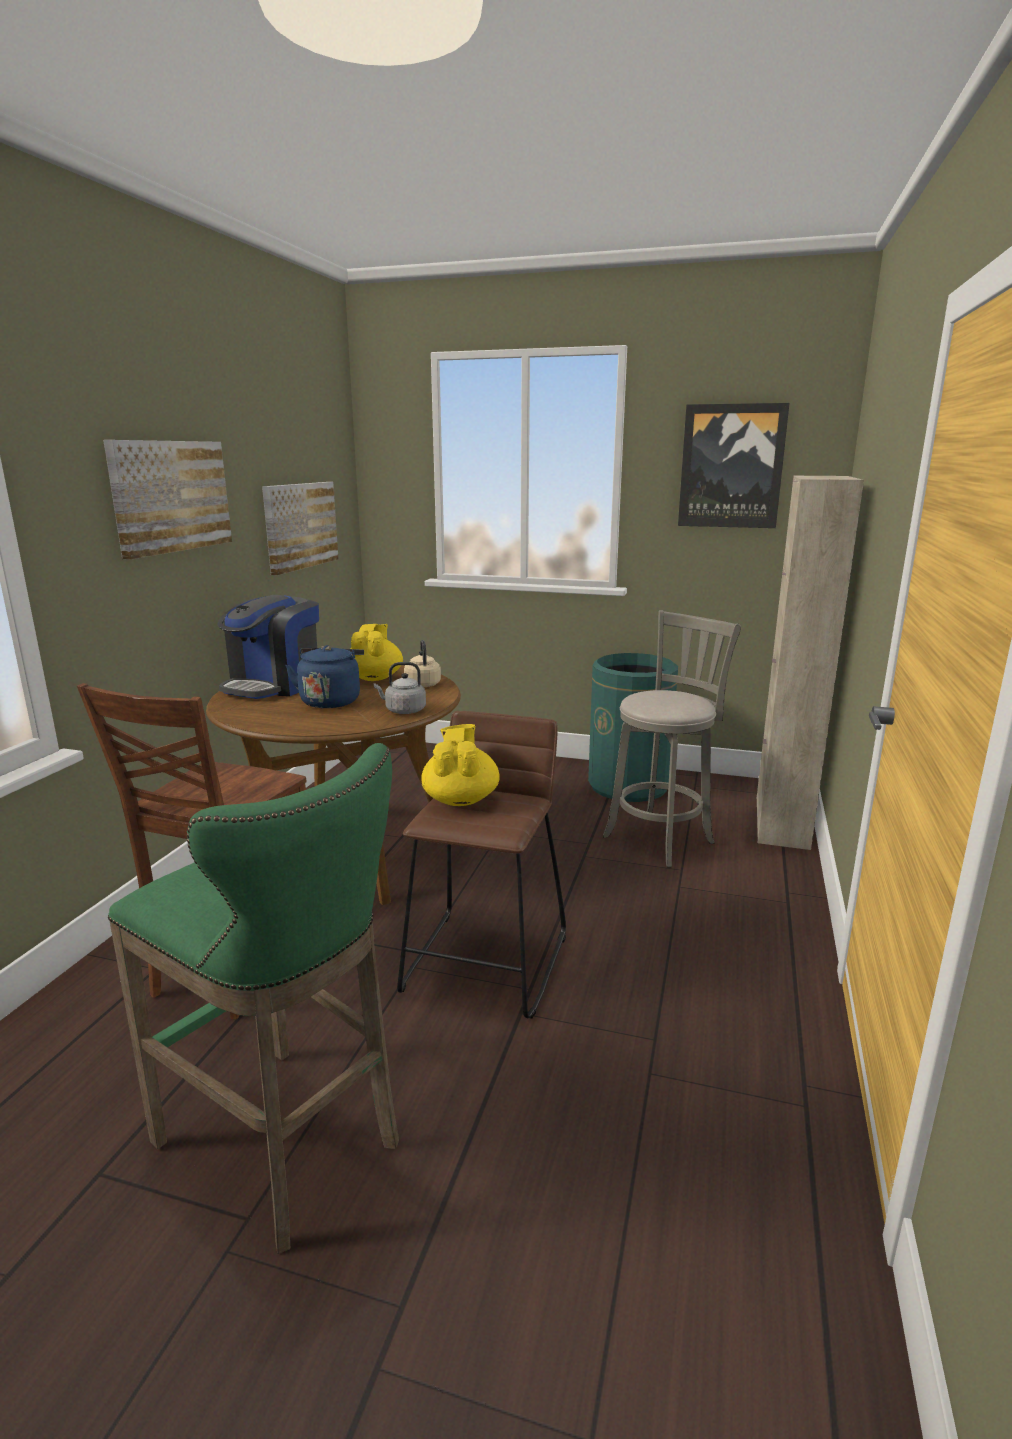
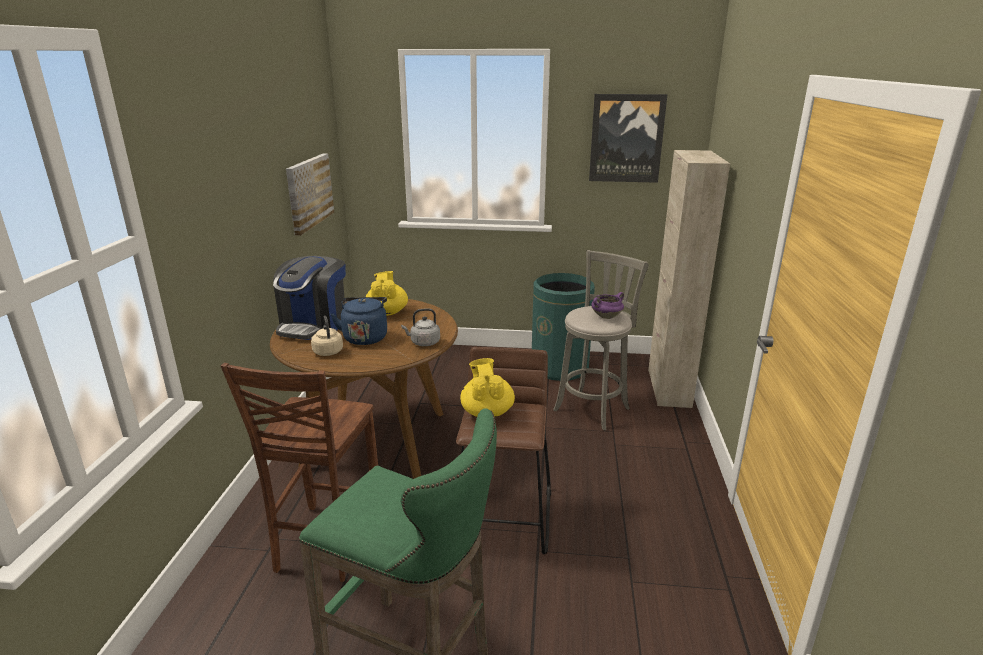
camera: 10 degrees left, 5 degrees up
(170, 496) = (233, 192): picture -> none
(422, 684) = (425, 316): beige kettle -> beige kettle (328, 351)
(678, 701) = (606, 316): none -> purple cooking pot

